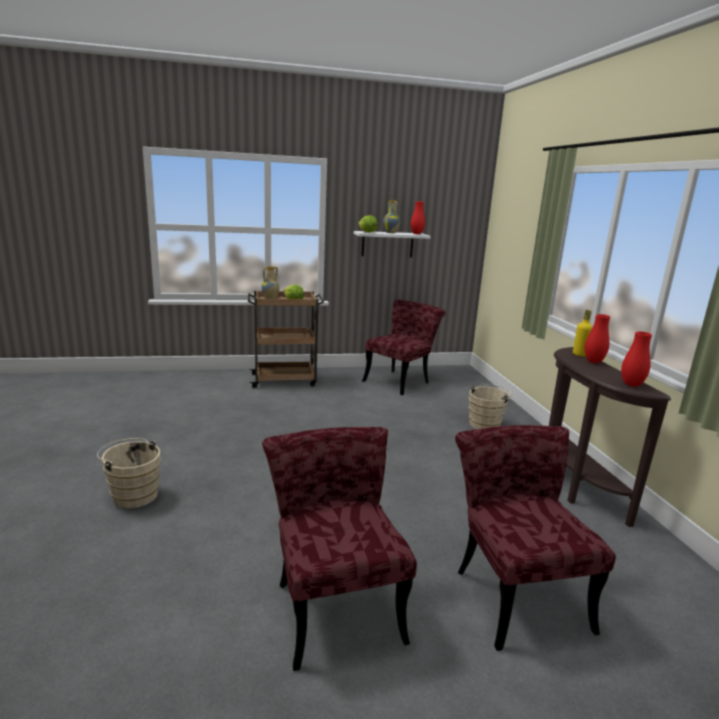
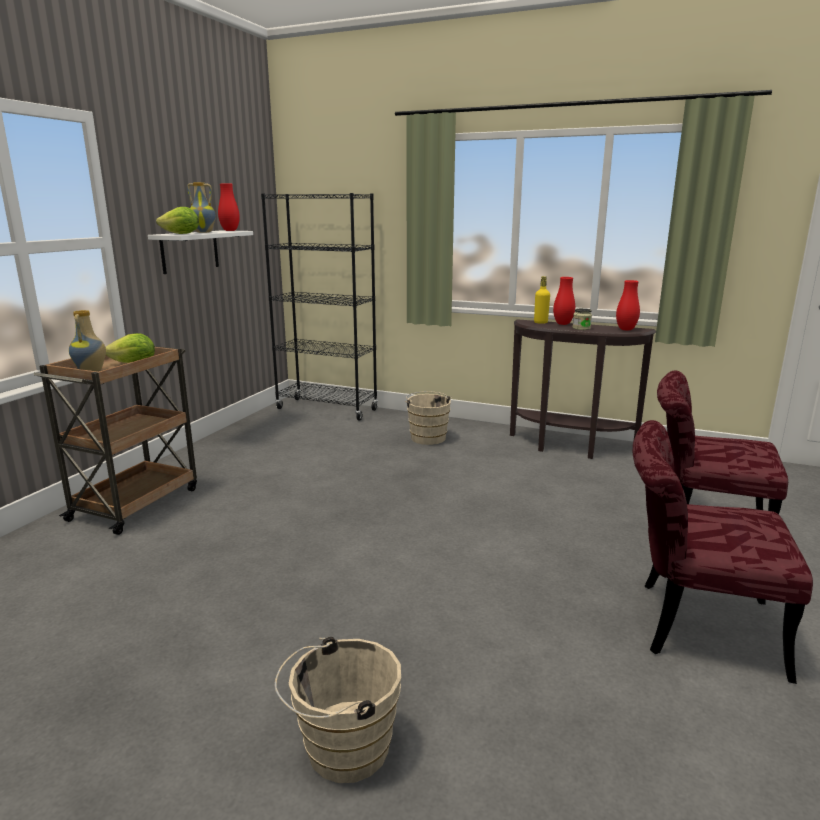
camera: 55 degrees left, 0 degrees up
(400, 380) = (269, 437): red chair -> none
(470, 381) = (327, 409): none -> black bookcase
(591, 369) = (581, 328): none -> jar

